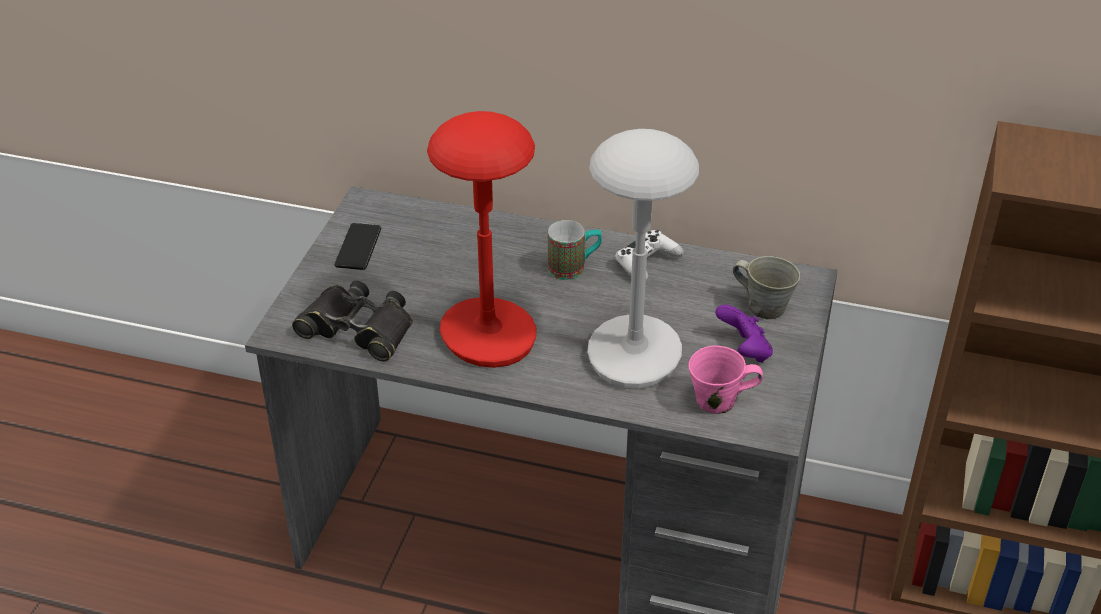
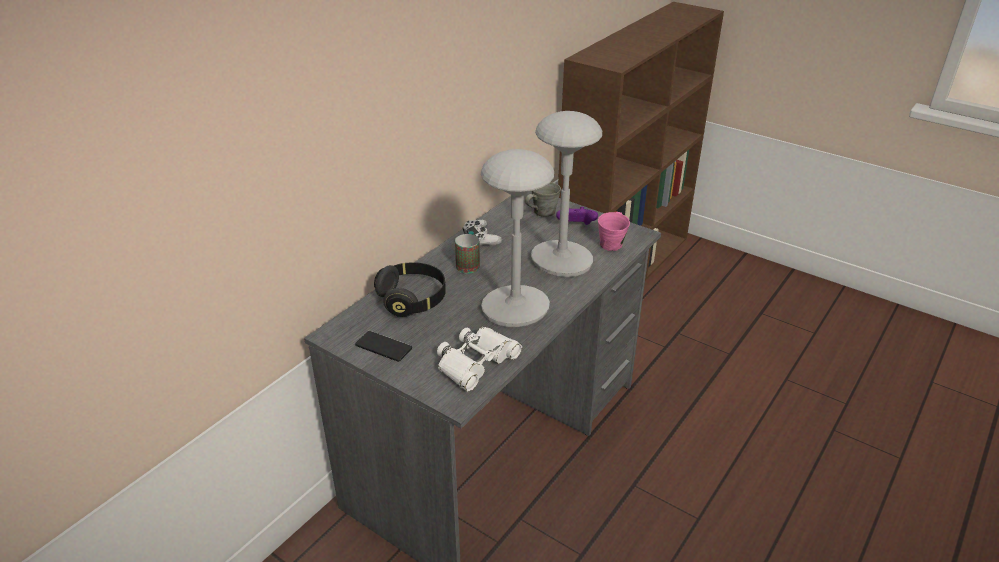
camera: 70 degrees left, 5 degrees down
(358, 329) = (476, 362): black binoculars -> white binoculars
(463, 242) = (412, 299): none -> black headphones
(489, 336) = (515, 308): red table lamp -> grey table lamp

